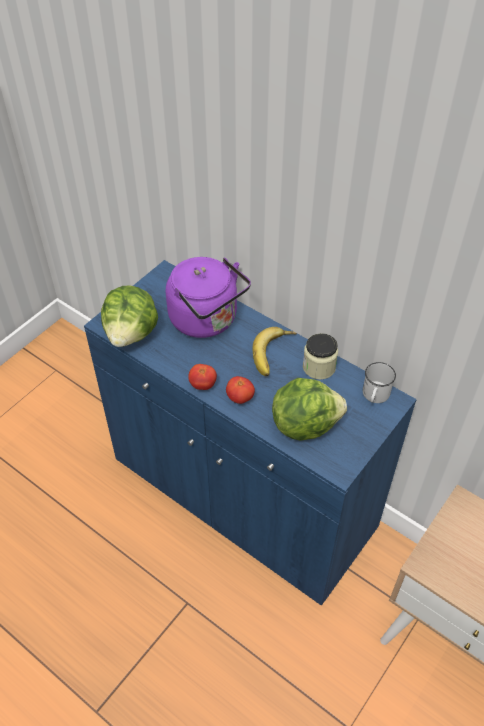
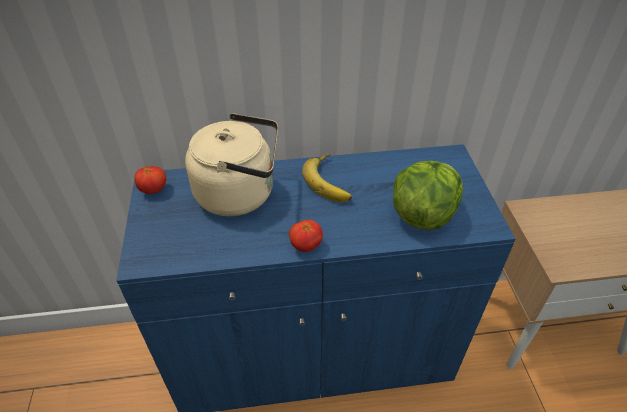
camera: 45 degrees left, 5 degrees down
(132, 333) = (181, 252): lettuce -> none
(207, 320) = (240, 193): purple kettle -> beige kettle
(240, 398) = (350, 232): tomato -> tomato (153, 190)
(319, 367) = (375, 168): jar -> none
(374, 396) = (438, 160): white mug -> none

